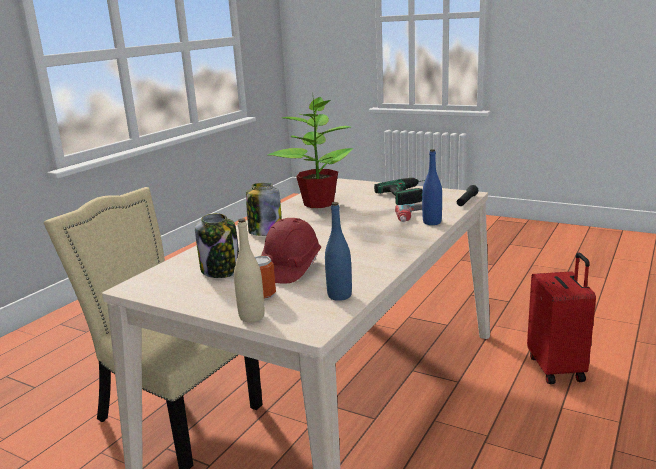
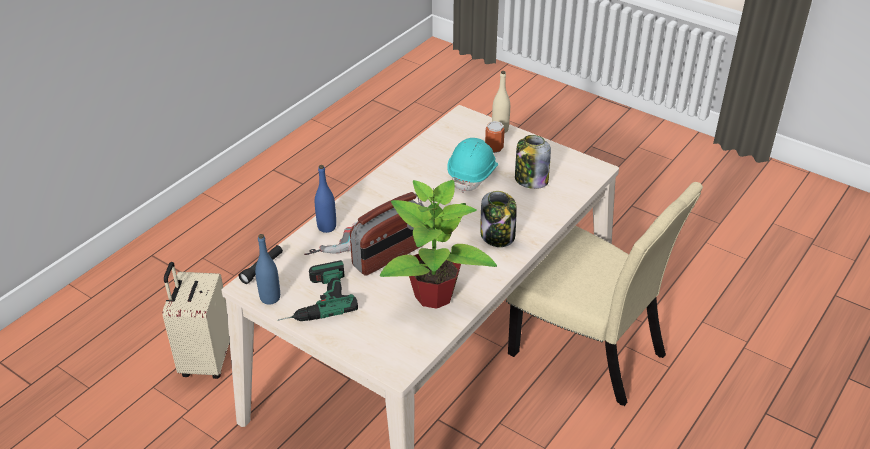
camera: 175 degrees left, 20 degrees up
(291, 268) = (473, 174): red hard hat -> turquoise hard hat
(339, 296) = (440, 140): blue bottle -> blue bottle (270, 298)
(363, 215) = (390, 256): none -> radio
(557, 368) = (205, 360): red suitcase -> beige suitcase

